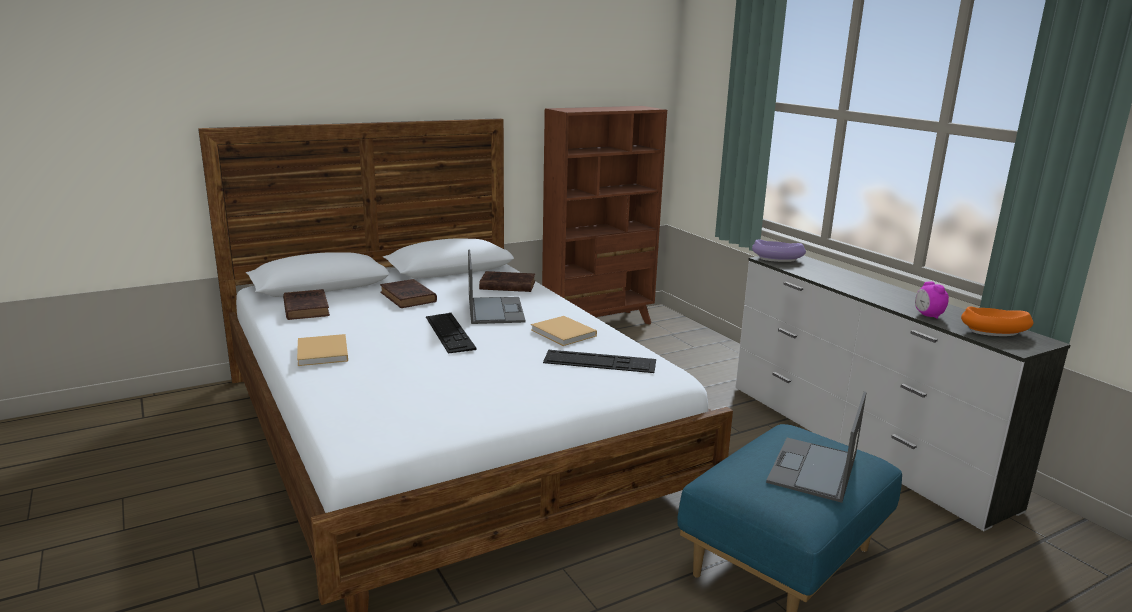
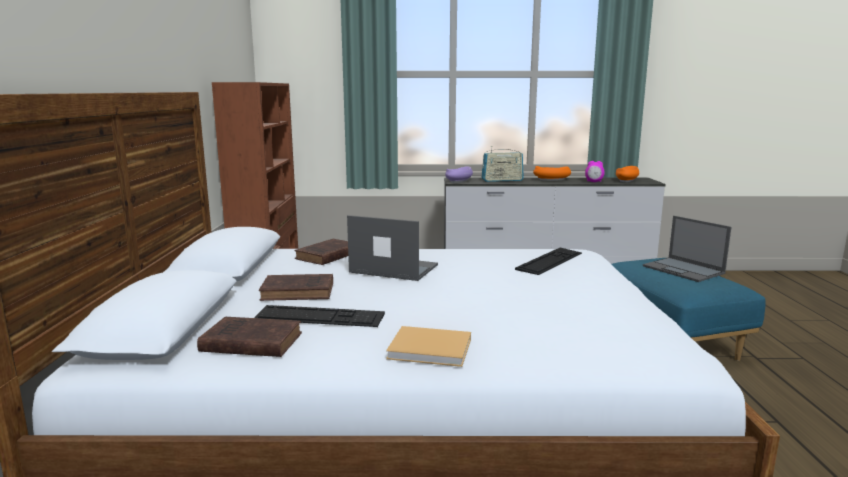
camera: 60 degrees left, 5 degrees down
(449, 332) = (434, 290): keyboard -> keyboard (319, 317)
(564, 333) = (478, 259): beige book -> none
(826, 274) = (502, 180): none -> radio
(891, 294) = (551, 179): none -> orange bowl

